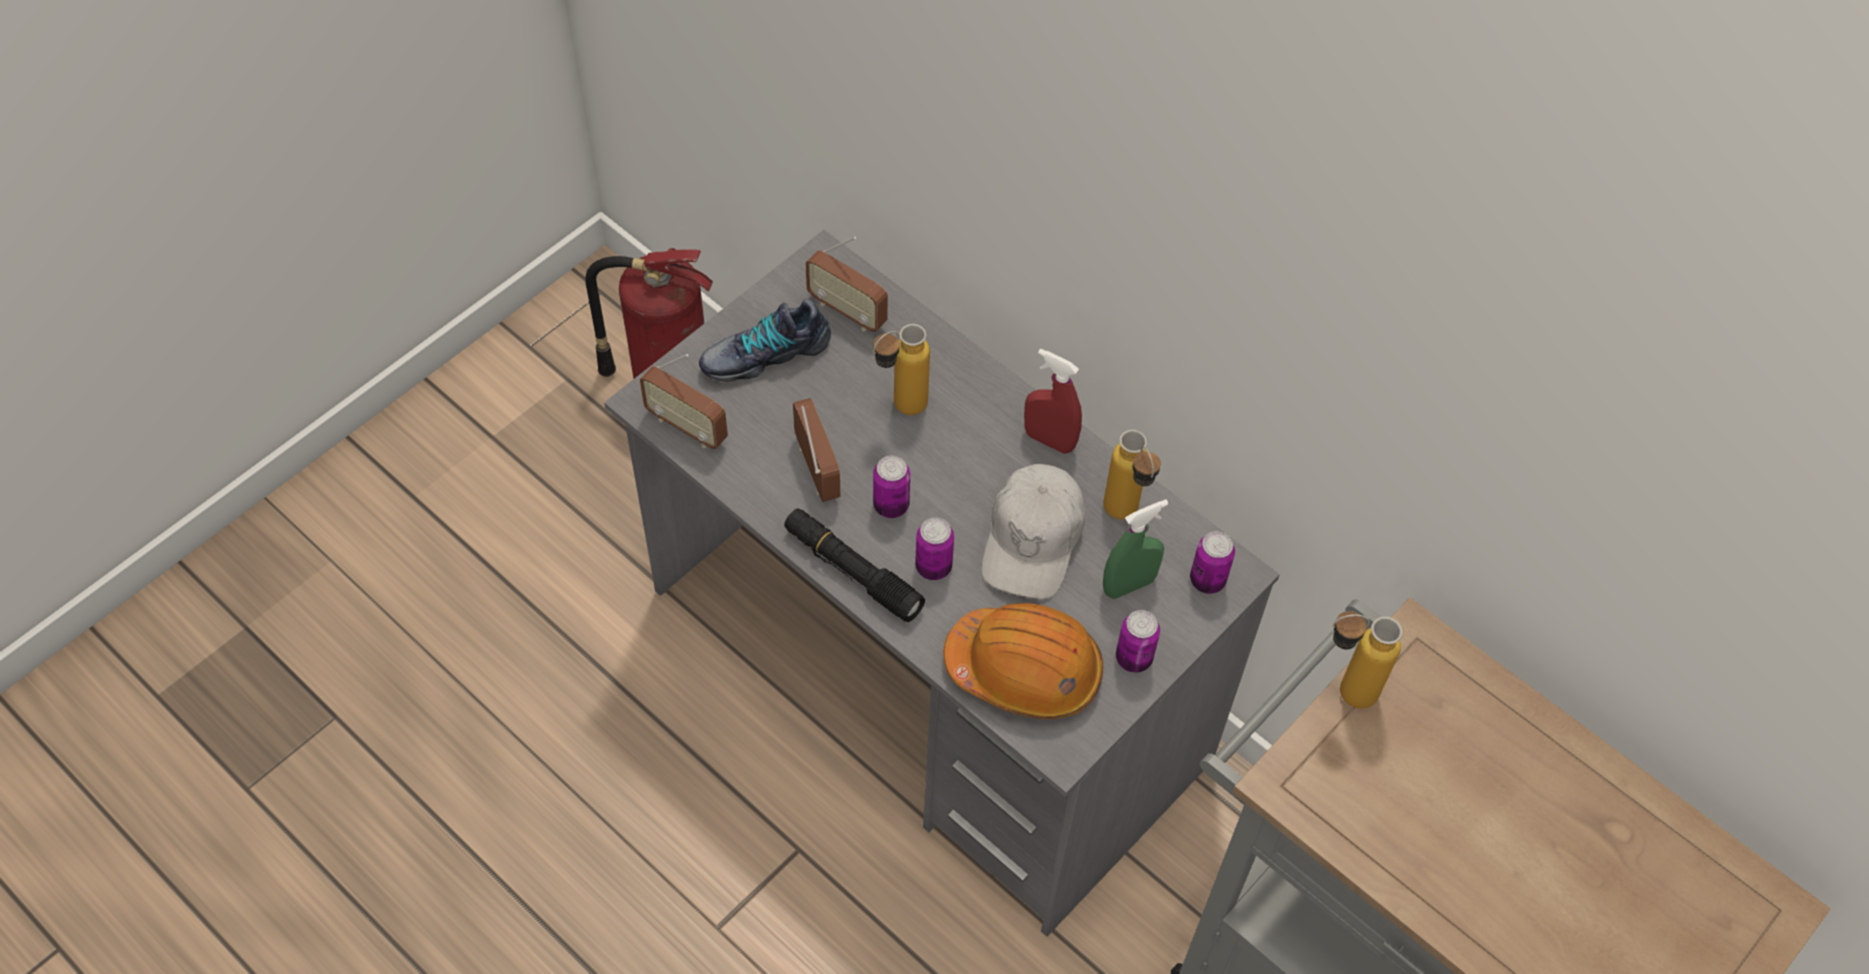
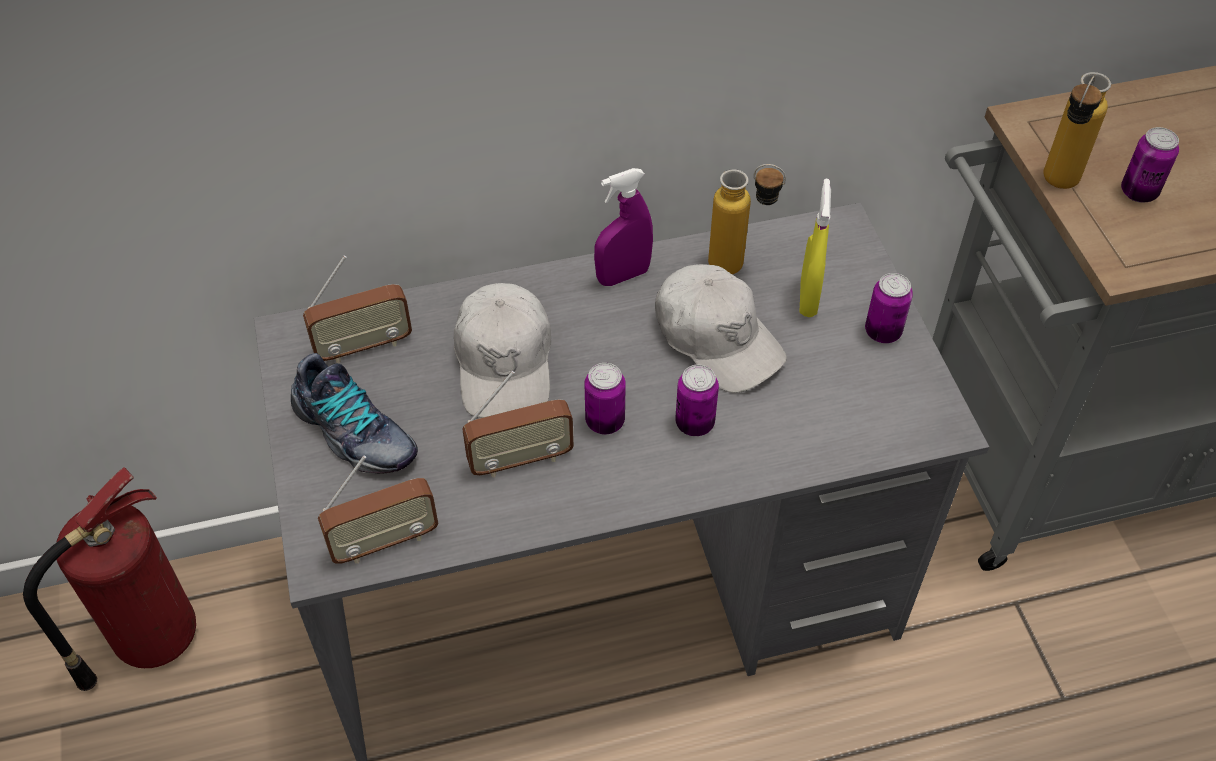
camera: 55 degrees left, 5 degrees down
(765, 353) = (353, 433): shoe -> shoe turned 60 degrees counterclockwise
(816, 470) = (520, 459): radio -> radio turned 150 degrees clockwise
(852, 571) = (655, 488): black flashlight -> none
(899, 409) = (505, 363): bottle -> white cap
(1024, 670) = (848, 412): orange hard hat -> none
(1049, 440) = (623, 276): red spray bottle -> purple spray bottle
(1129, 585) = (808, 298): green spray bottle -> yellow spray bottle
(1207, 580) = (837, 247): can -> can (1138, 192)

